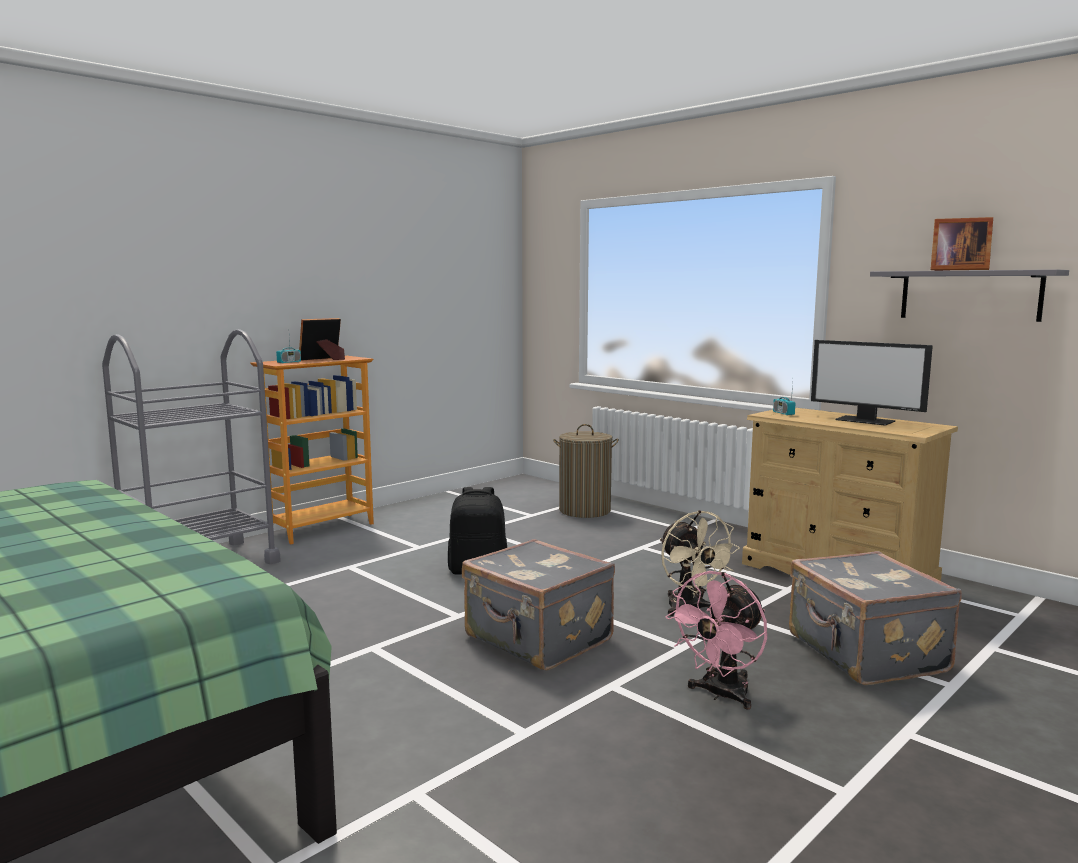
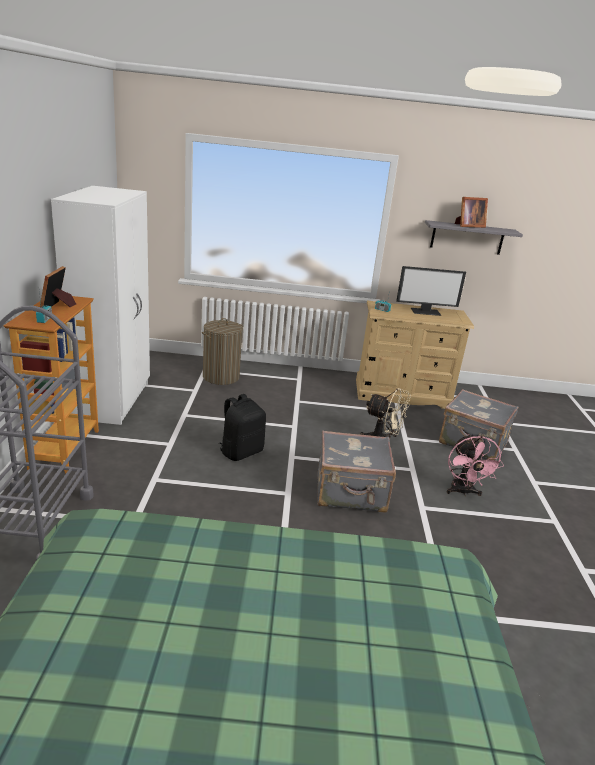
camera: 45 degrees left, 15 degrees up
(432, 506) = (113, 400): none -> white wardrobe

